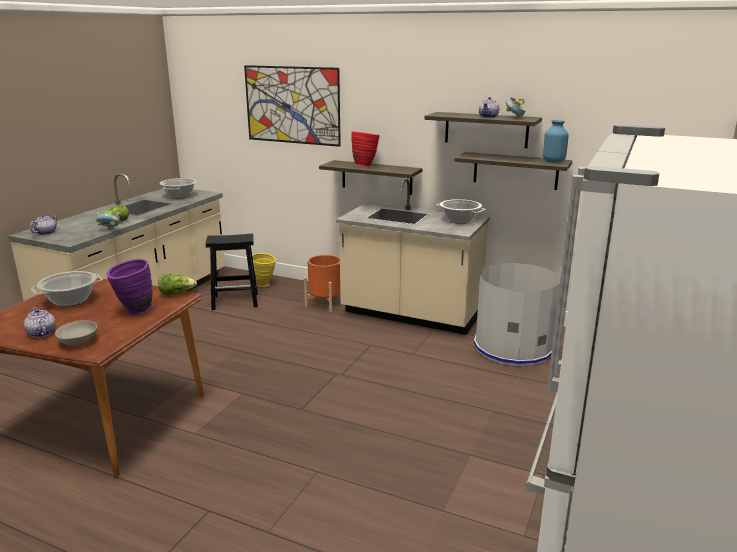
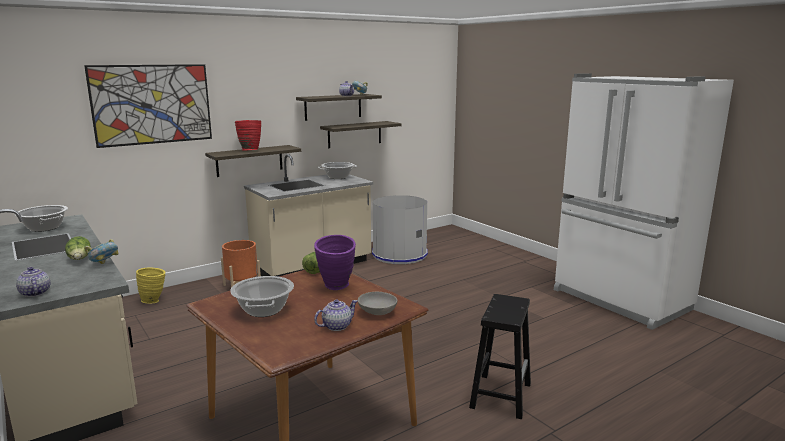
camera: 60 degrees left, 5 degrees down
(41, 333) = (336, 326): teapot -> teapot turned 150 degrees clockwise
(236, 301) = (165, 320): black stool -> black stool (500, 395)
(553, 161) = (384, 122): blue vase -> none

